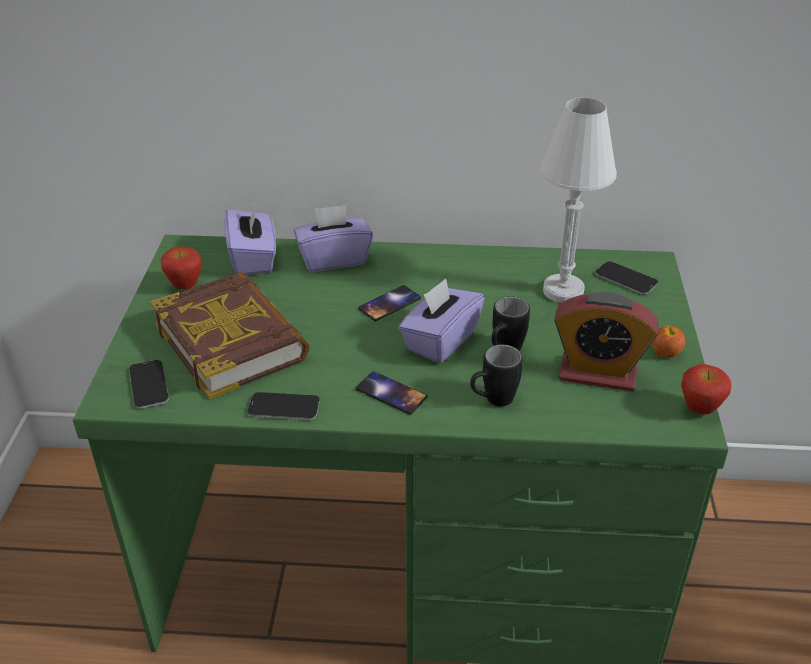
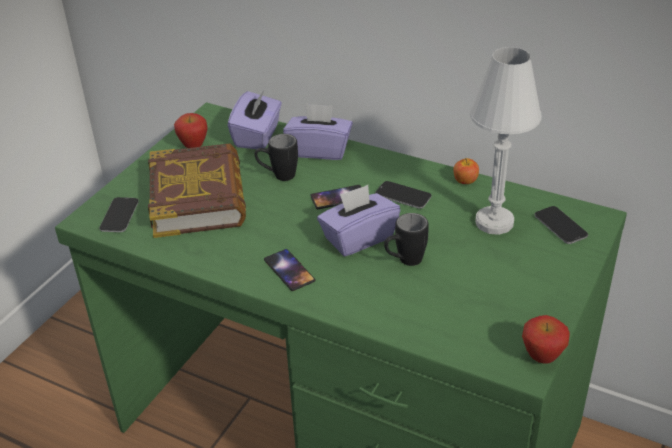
camera: 25 degrees right, 0 degrees up
(284, 407) = (201, 259): phone -> phone (403, 196)
(492, 401) = (365, 299): black mug -> black mug (278, 176)
(597, 374) = (472, 301): alarm clock -> none
(666, 353) = (548, 300): apple -> apple (465, 181)

